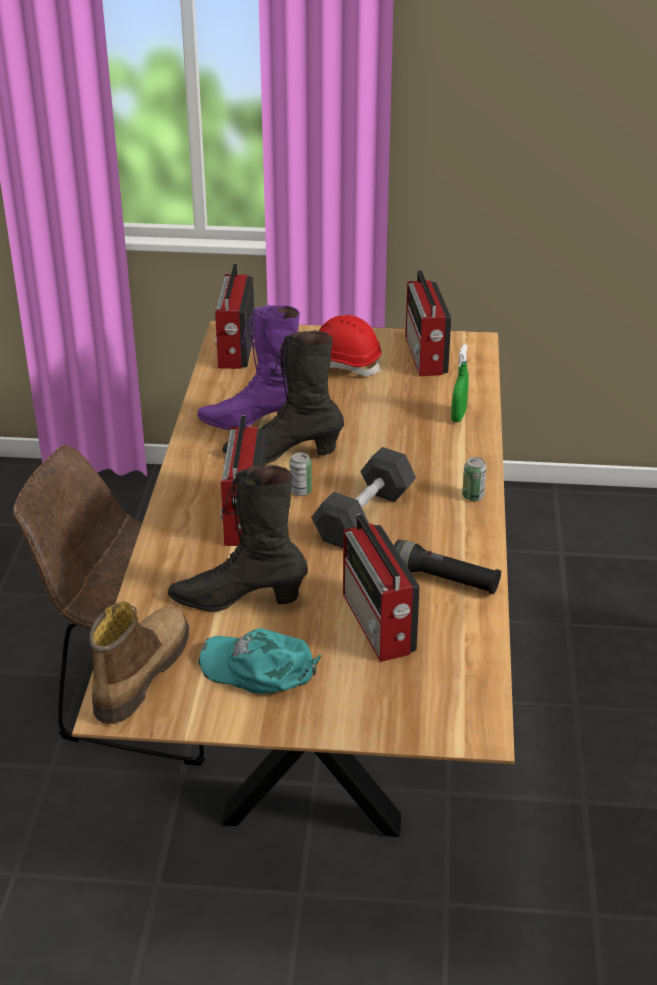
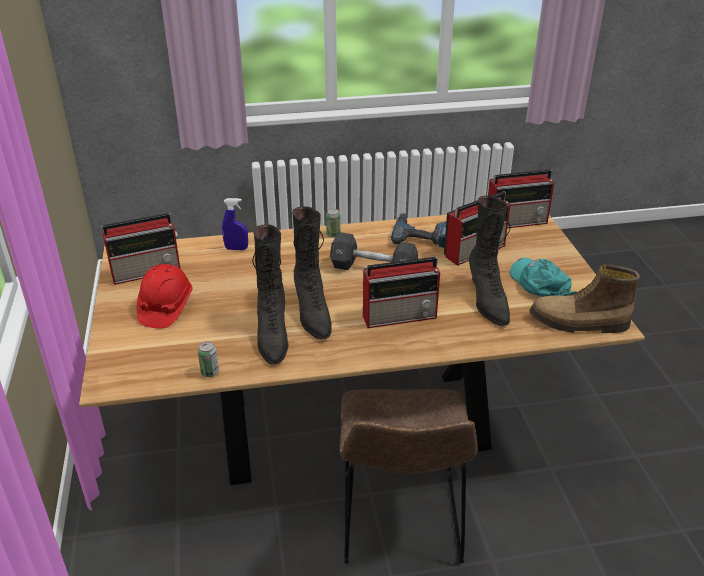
camera: 105 degrees left, 0 degrees up
(235, 349) = (143, 373): radio -> radio (517, 221)
(254, 423) = (272, 336): purple boot -> black boot
(259, 668) = (540, 282): turquoise cap -> turquoise cap turned 150 degrees clockwise
(300, 491) = (357, 298): can -> can (210, 372)
(444, 579) = (421, 235): black flashlight -> power drill
(458, 416) = (236, 248): green spray bottle -> blue spray bottle

